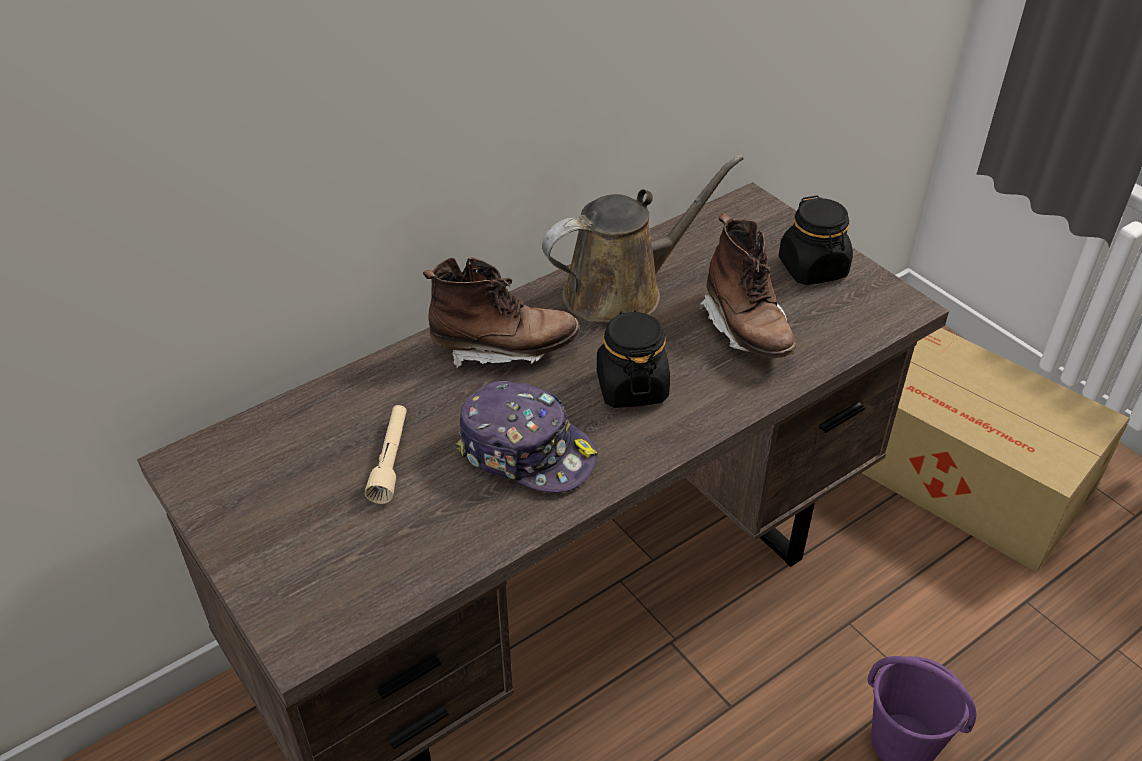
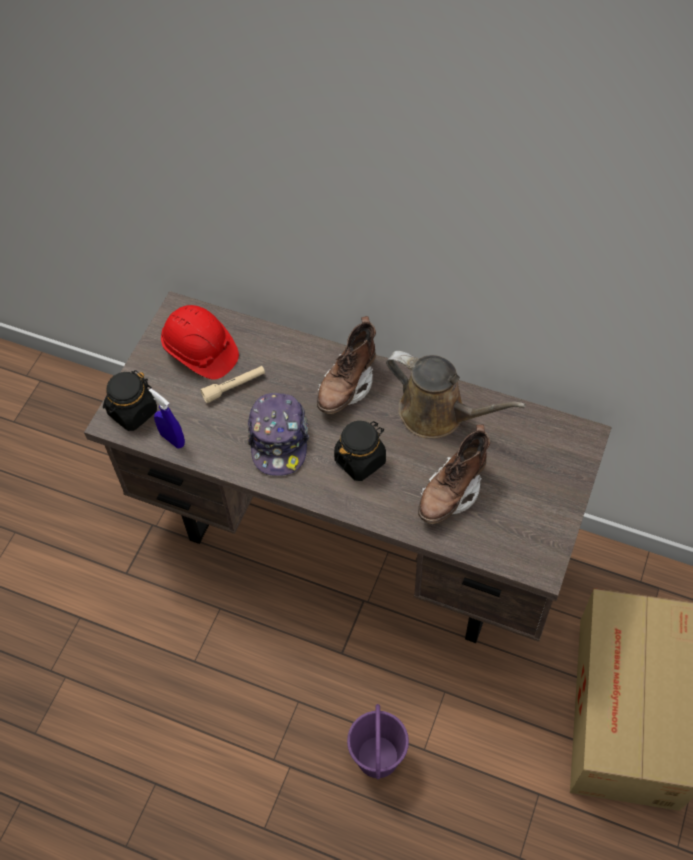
camera: 60 degrees right, 15 degrees up
(288, 471) = (200, 352): none -> red hard hat
(413, 574) = (172, 439): none -> blue spray bottle
(504, 349) = (347, 386): brown boot -> brown boot turned 60 degrees clockwise
(813, 268) = (541, 501): black jar -> black jar (132, 412)

